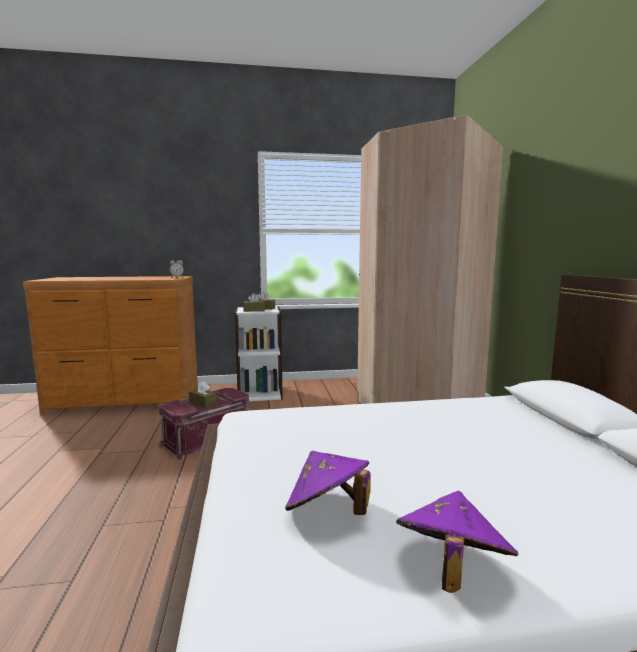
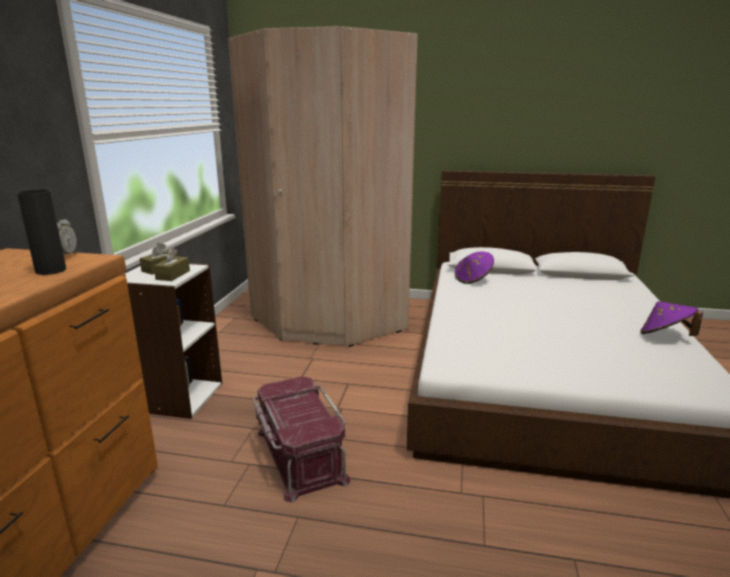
camera: 70 degrees left, 10 degrees up
(153, 278) = (51, 270): none -> black vase
(203, 403) = (304, 411): brown tissue box -> none
(328, 512) = (622, 355): purple hat -> purple hat (473, 279)

